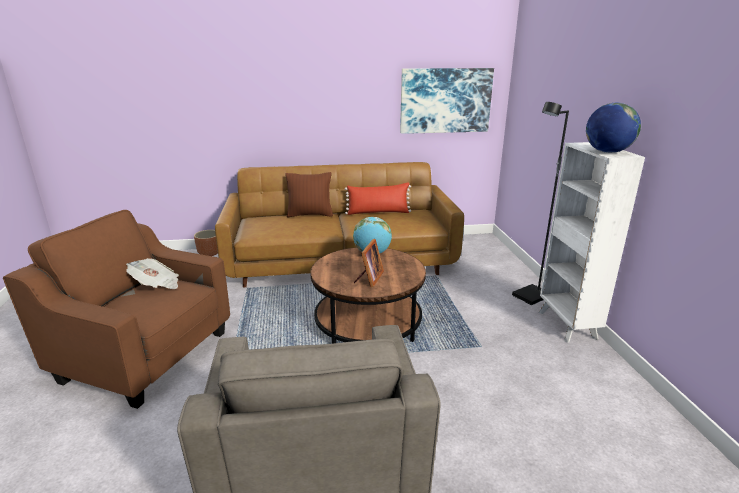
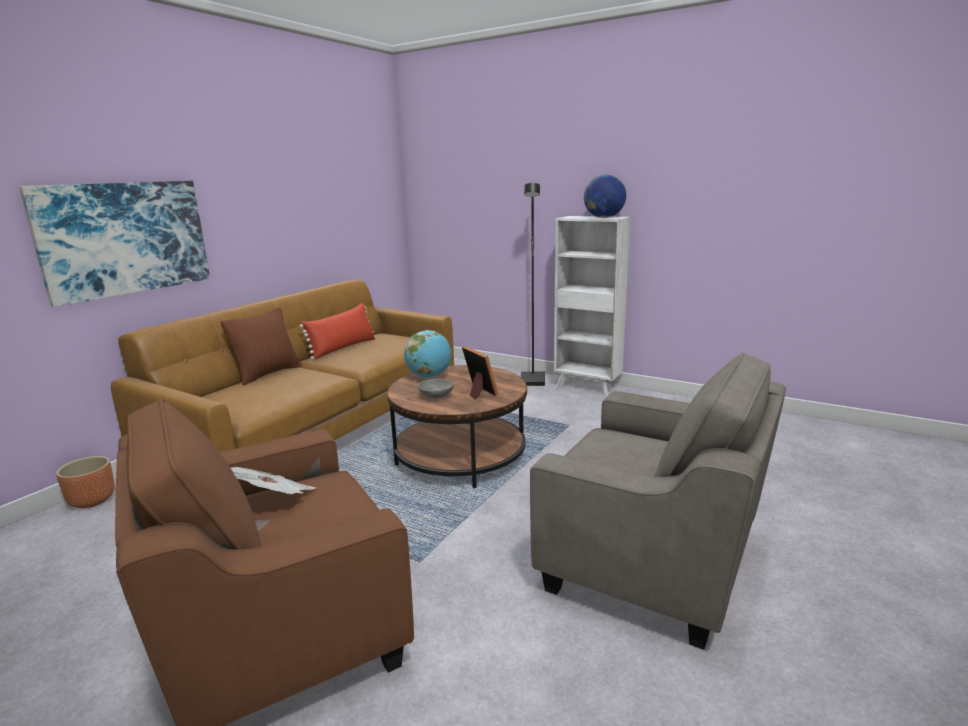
camera: 50 degrees left, 5 degrees down
(341, 269) = (436, 397): none -> grey bowl
(445, 100) = (354, 204): picture -> picture (125, 238)

